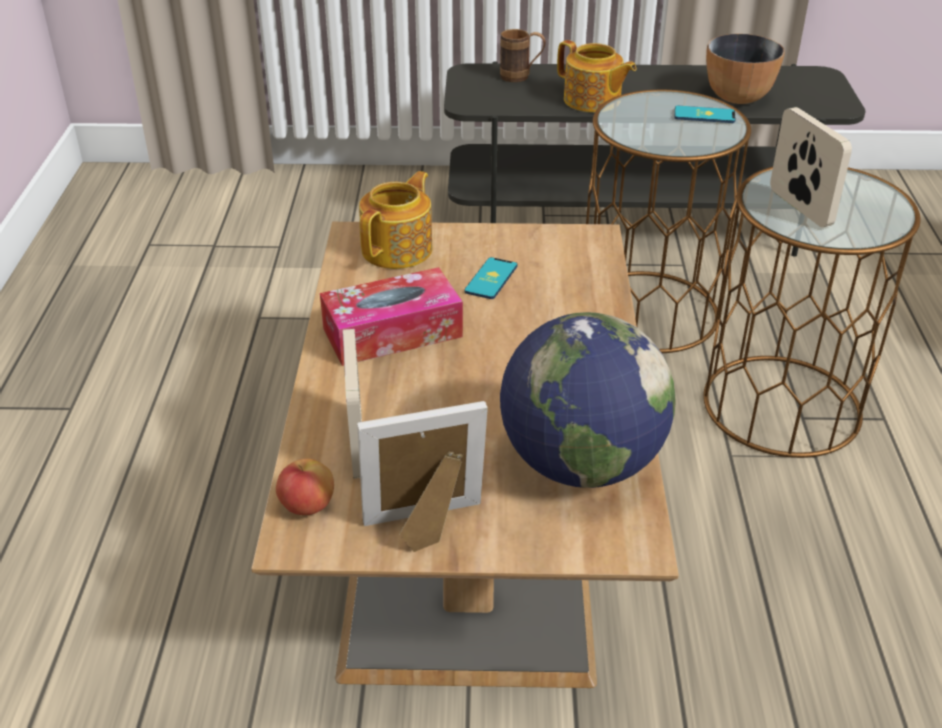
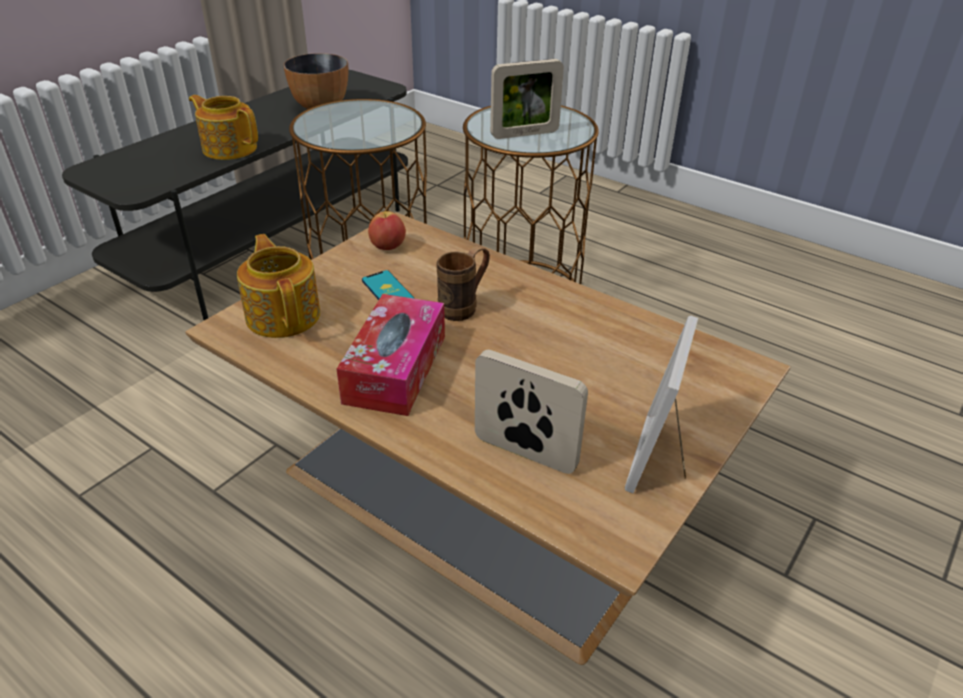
camera: 55 degrees left, 0 degrees up
(307, 506) = (580, 518): apple -> apple (388, 247)
(521, 77) = (141, 156): brown mug -> brown mug (464, 307)
(581, 464) = (649, 352): globe -> none
(592, 101) = (229, 148): teapot -> teapot turned 135 degrees counterclockwise
(704, 115) = (370, 110): phone -> none
(800, 208) = (524, 134): picture frame -> picture frame turned 150 degrees clockwise

